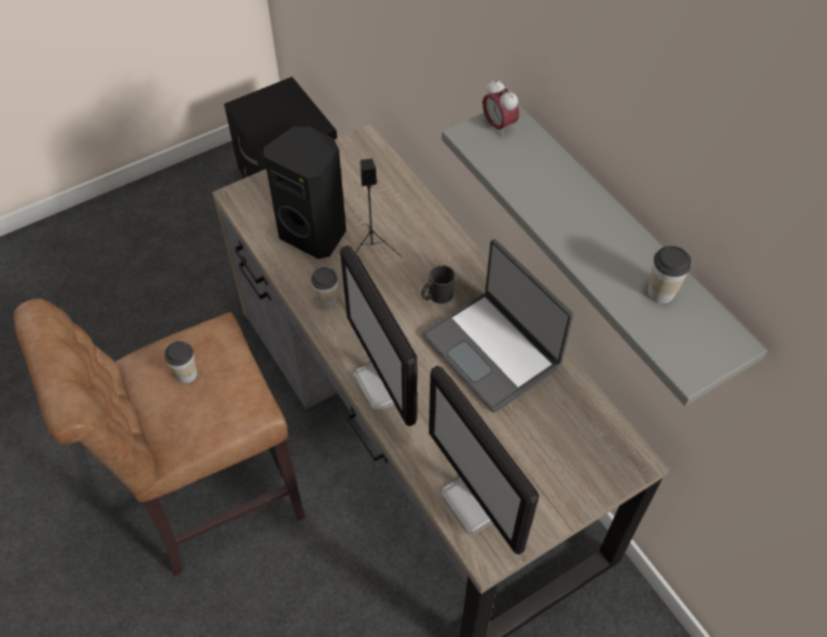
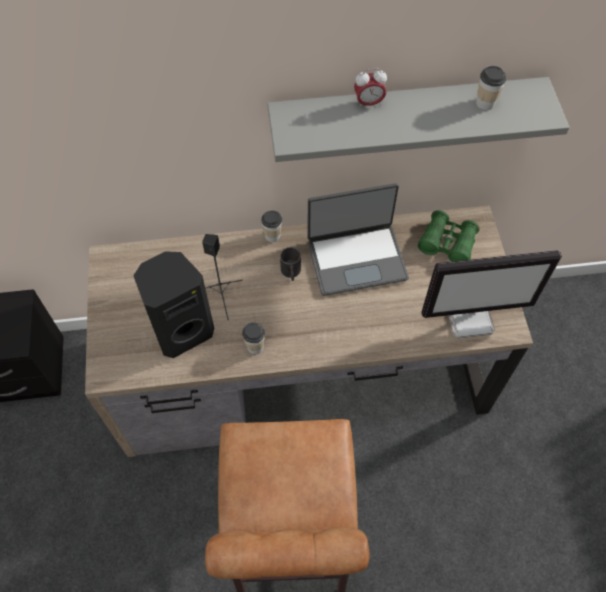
camera: 65 degrees left, 5 degrees up
(186, 374) = (275, 475): cup -> cup (272, 236)
(387, 384) = (353, 335): monitor -> none
(498, 126) = (290, 121): alarm clock -> alarm clock (368, 103)
(574, 438) = (447, 243): none -> green binoculars

